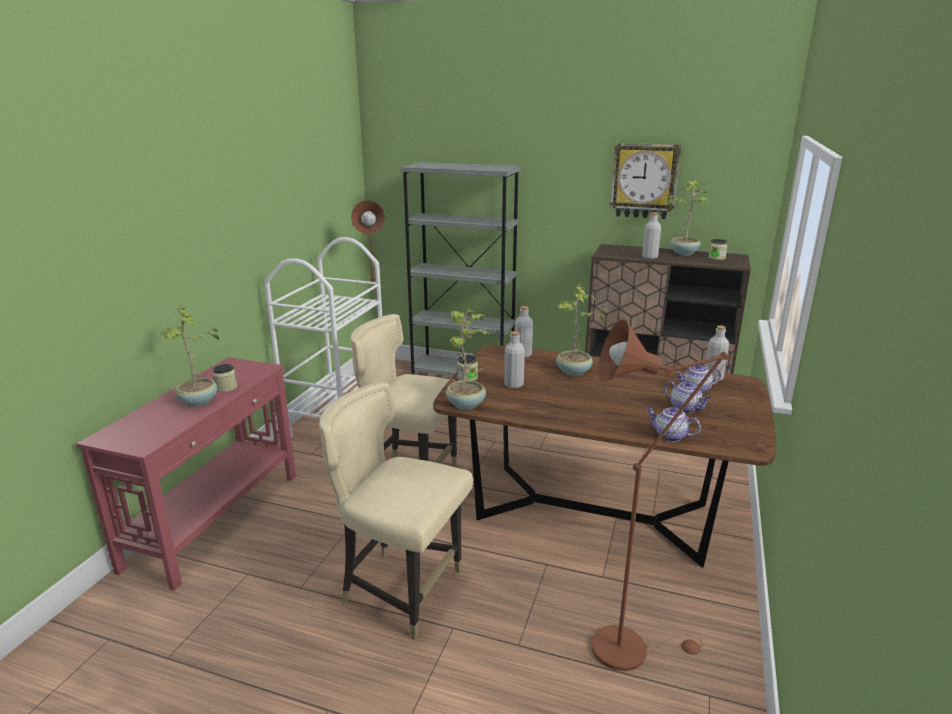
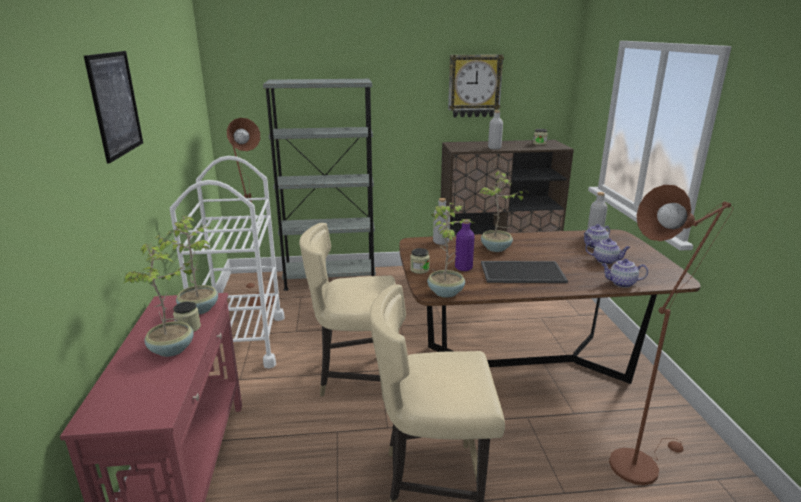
camera: 25 degrees left, 0 degrees up
(205, 185) = (115, 104): none -> picture
(513, 384) = (463, 268): grey bottle -> purple bottle
(571, 401) = (523, 272): none -> tray
(683, 253) = (512, 142): potted plant -> potted plant (199, 308)

